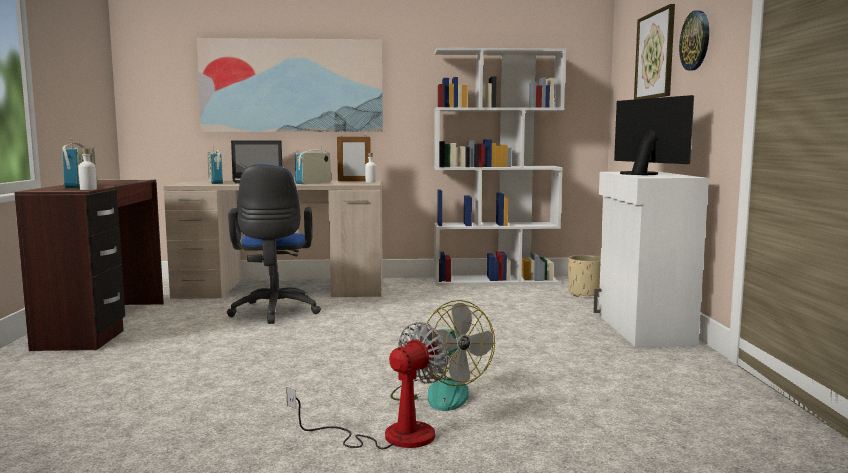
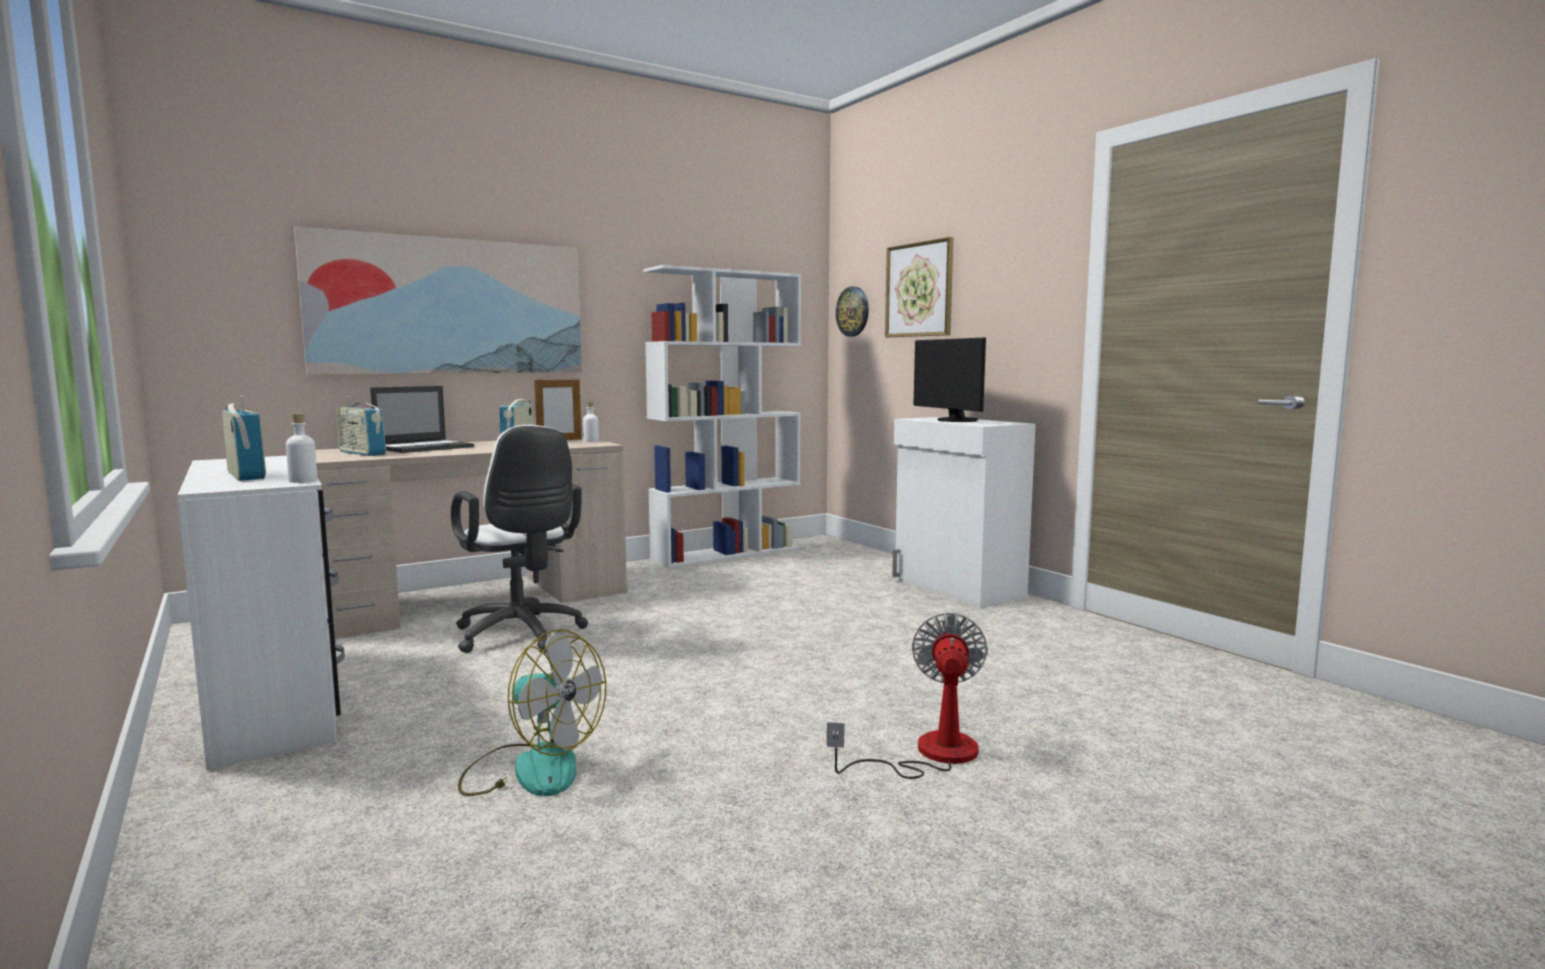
camera: 30 degrees left, 0 degrees up
(106, 324) = (274, 700): brown desk -> white desk
(274, 312) = (521, 636): blue office chair -> white office chair
(439, 393) = (894, 695): fan -> fan (531, 768)
(585, 294) = (844, 557): beige planter -> none
(642, 174) = (953, 420): monitor -> monitor turned 150 degrees counterclockwise
(695, 40) = (994, 280): wall clock -> wall clock (853, 311)

